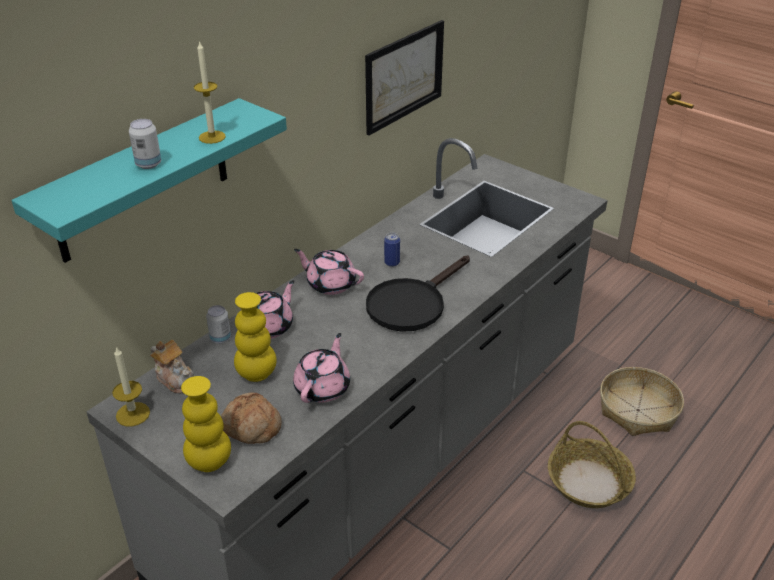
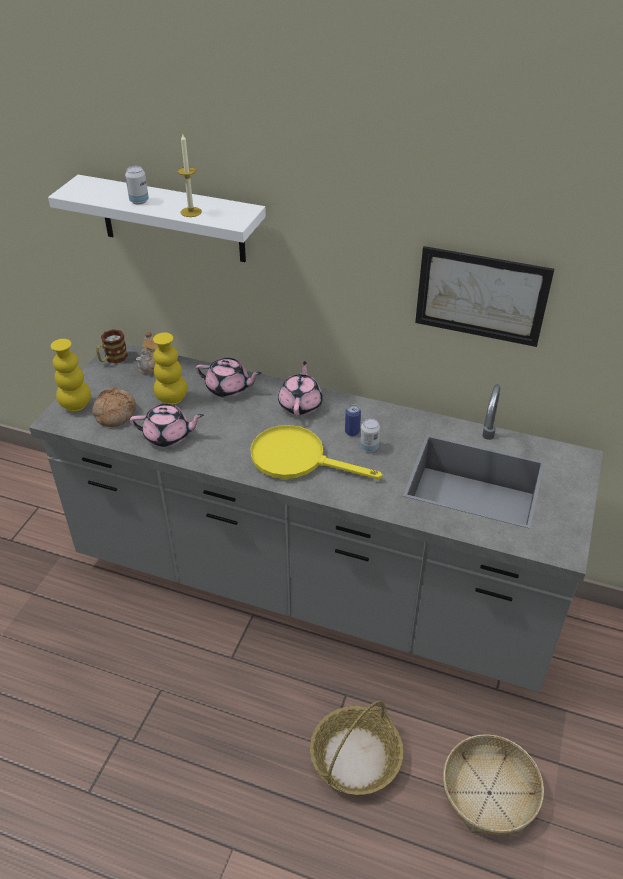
camera: 70 degrees right, 5 degrees up
(133, 414) = (112, 359): candle -> mug
(143, 181) = (172, 219): turquoise shelf -> white shelf
(220, 338) = (204, 370): can -> can (369, 447)
(412, 303) = (298, 459): black frying pan -> yellow frying pan

